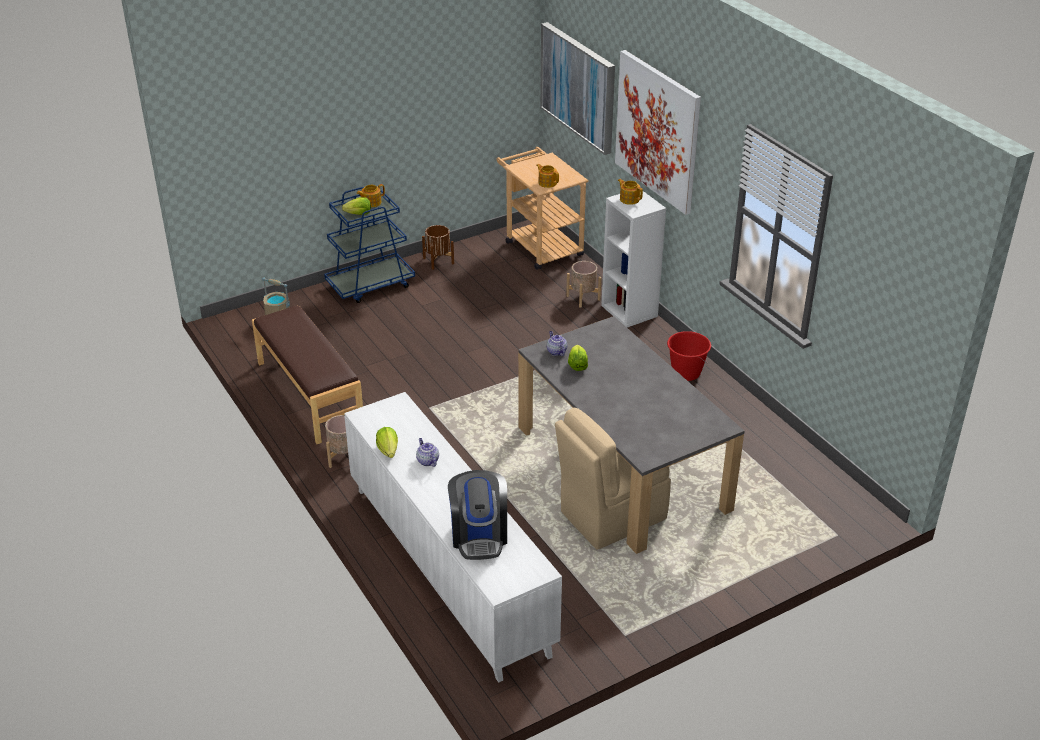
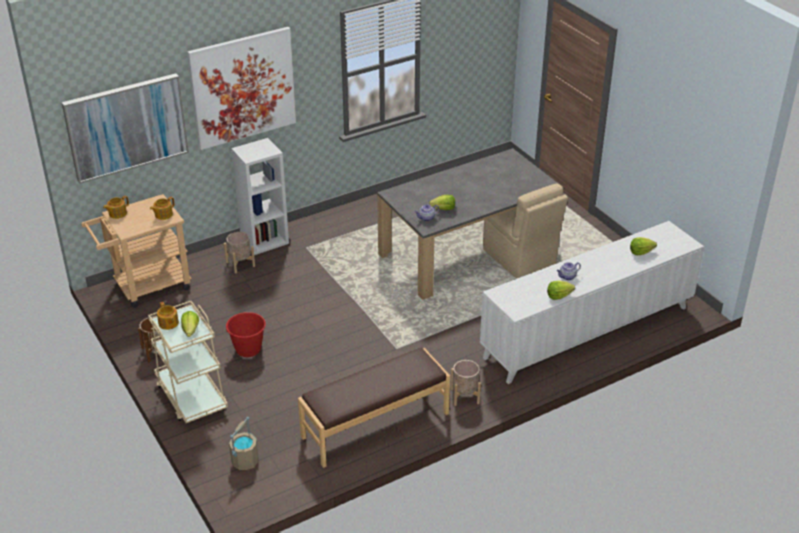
camera: 90 degrees left, 0 degrees up
(371, 285) = (191, 396): blue cart -> beige cart
(479, 535) = (641, 252): coffee machine -> lettuce
(629, 199) = (250, 153): teapot -> teapot (117, 213)
(686, 373) = (353, 218): red bucket -> red bucket (248, 349)

